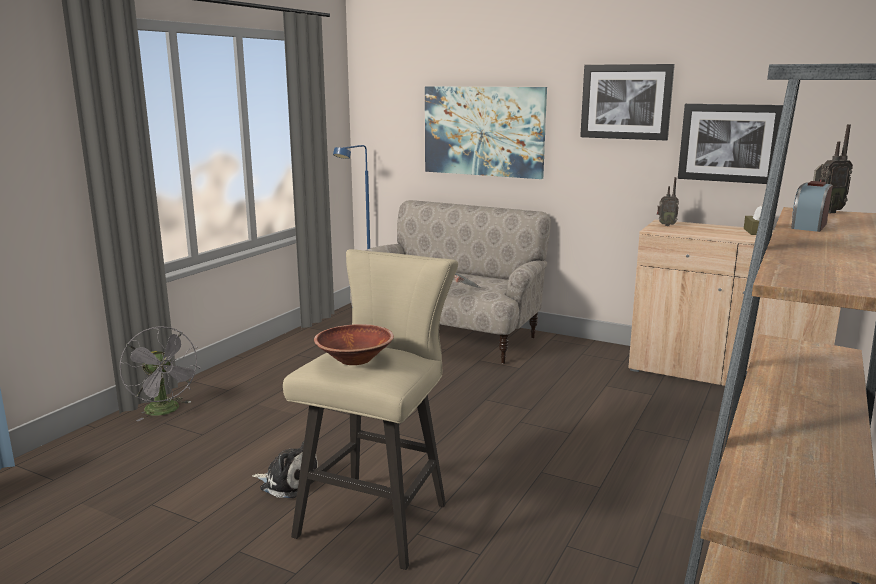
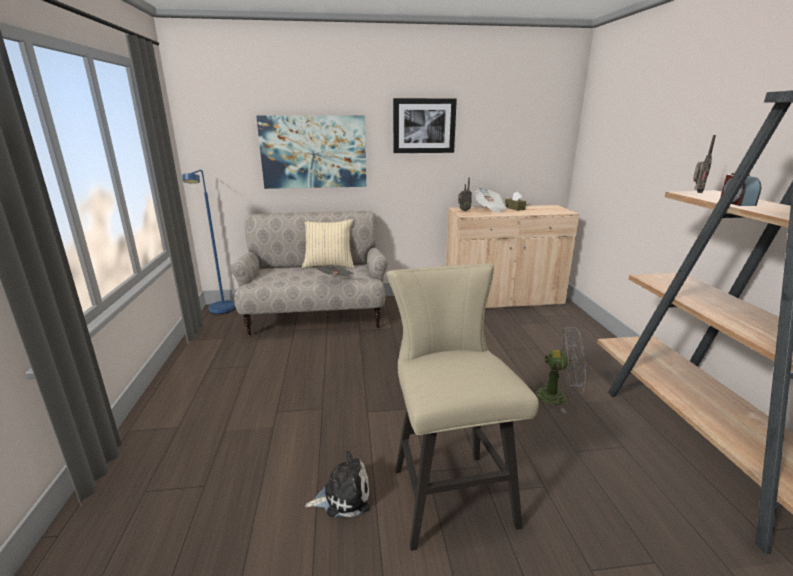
camera: 35 degrees left, 5 degrees up
(166, 411) = (132, 477): grey fan -> grey fan (558, 397)
(355, 359) = (459, 373): brown bowl -> none
(477, 275) = (329, 265): none -> beige pillow
(710, 228) = (489, 209): none -> newspaper
(729, 143) = (491, 152): picture -> none

